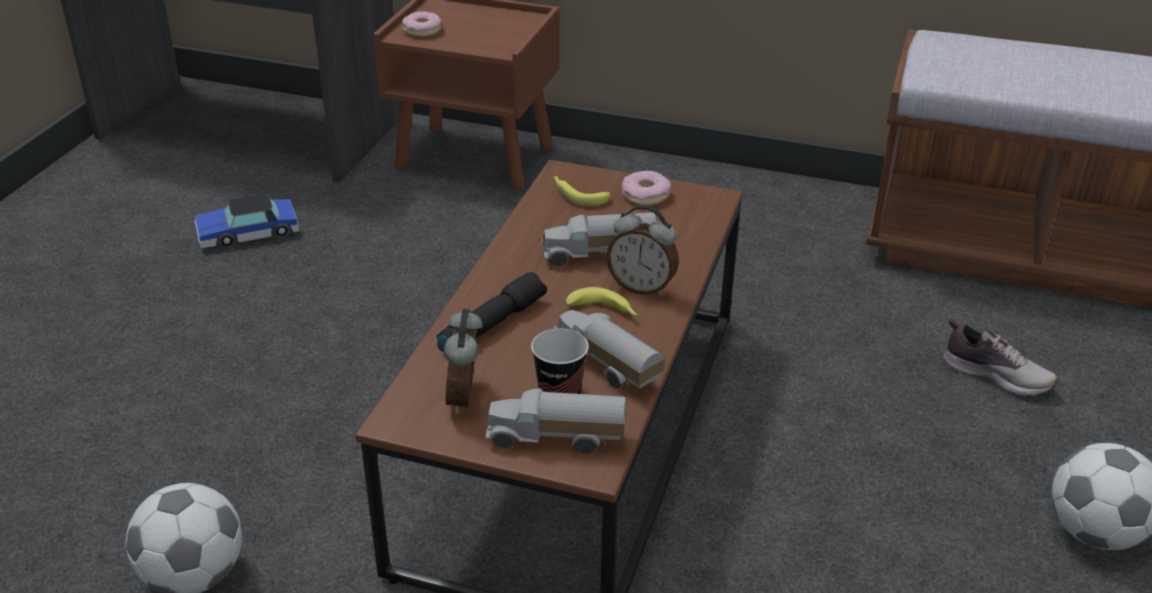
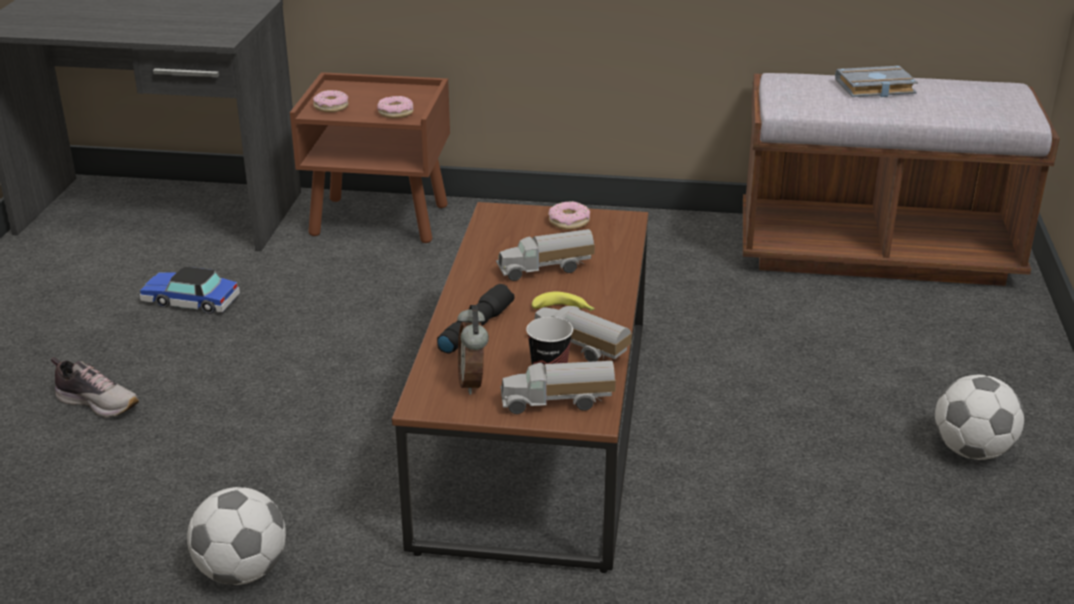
camera: 10 degrees left, 5 degrees down
(248, 233) = (191, 300): toy car -> toy car turned 45 degrees clockwise
(489, 43) = (396, 113): none -> donut
(577, 195) = (511, 226): banana -> none
(642, 287) = (589, 290): alarm clock -> none
(995, 375) = (869, 346): shoe -> shoe (98, 402)
(1048, 61) = (874, 88): none -> grey book

